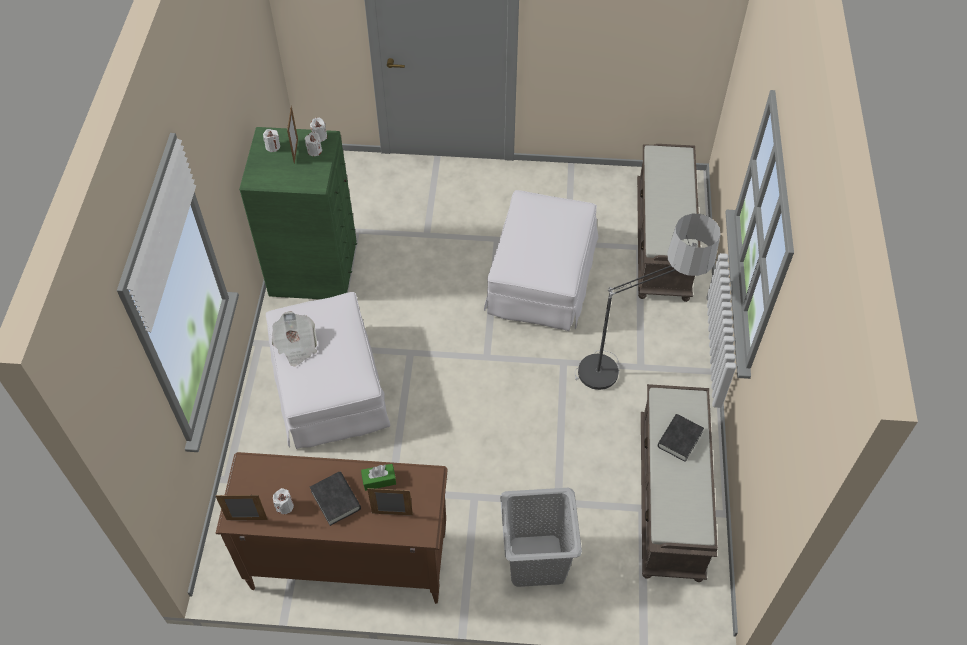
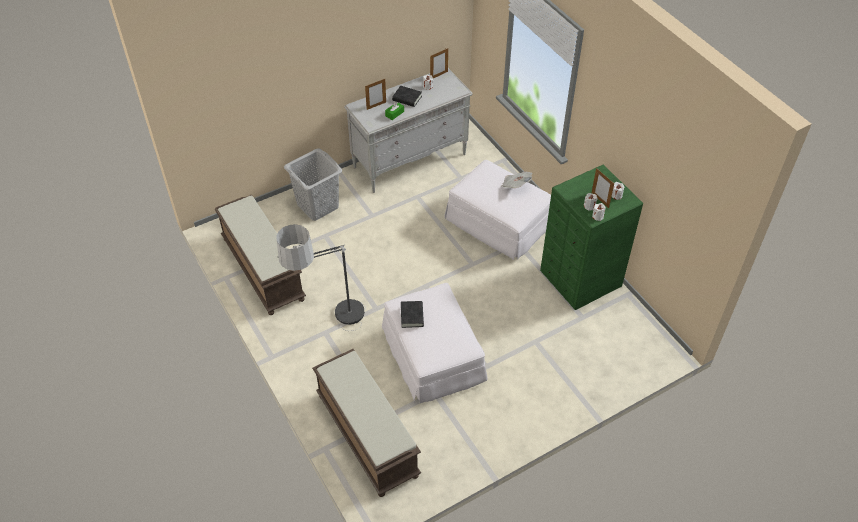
camera: 145 degrees right, 5 degrees down
(348, 560) = (411, 161): brown dresser -> white dresser
(679, 439) = (263, 246): black book -> black book (412, 316)

